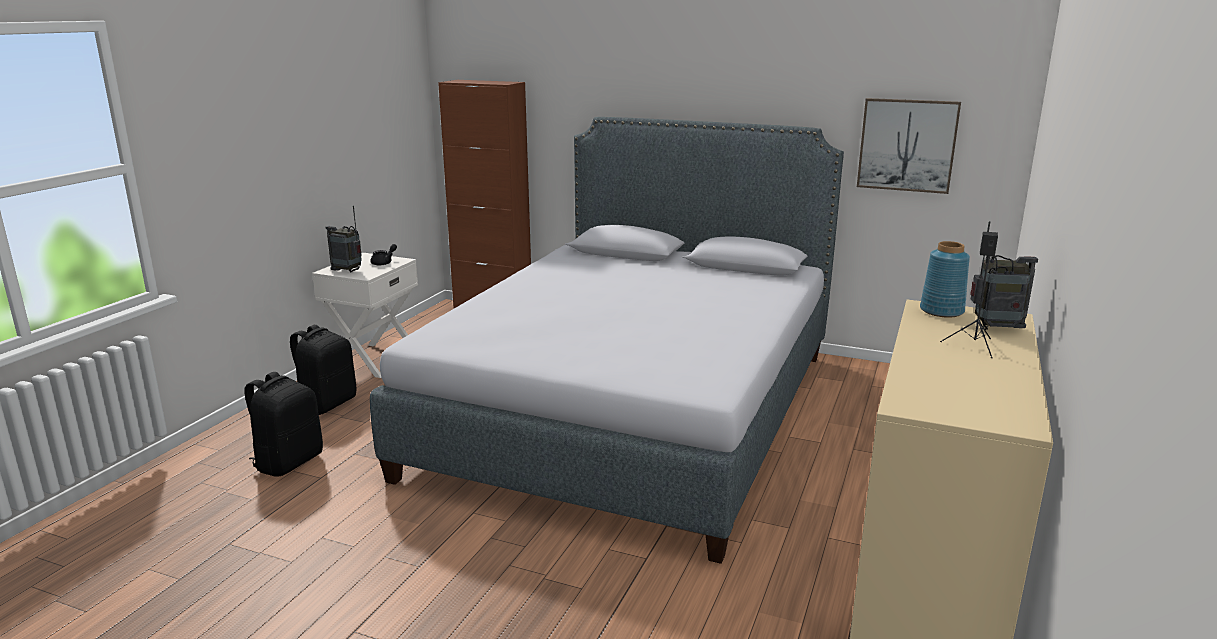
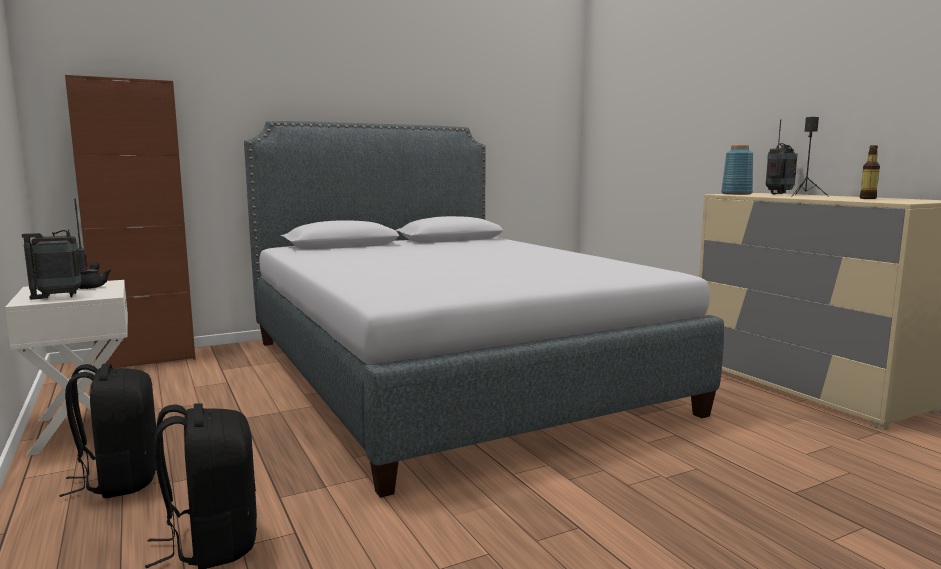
camera: 50 degrees left, 10 degrees down
(907, 145) = (515, 141): picture -> none
(972, 382) = (867, 198): none -> bottle

